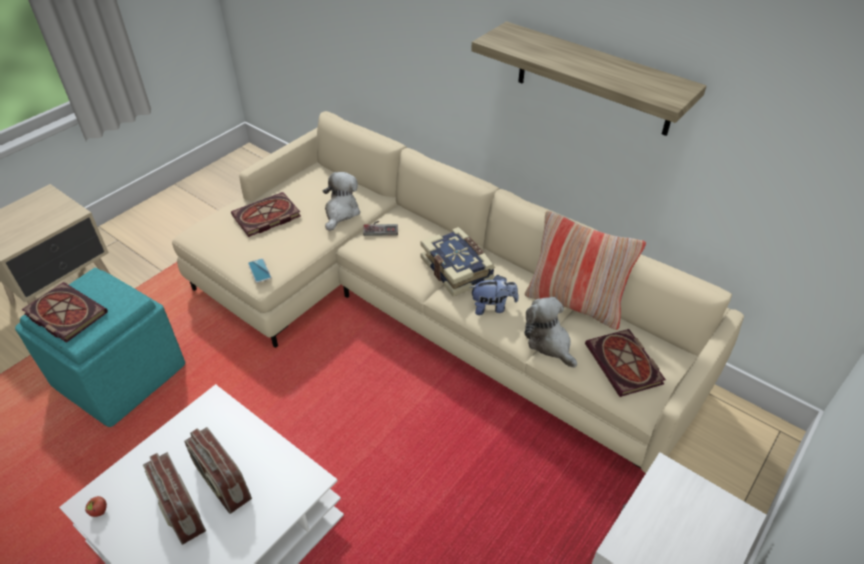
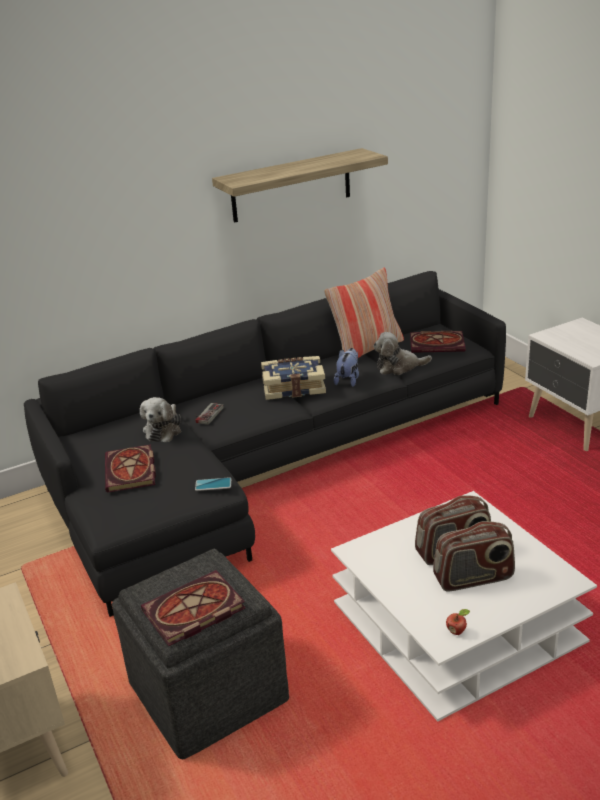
camera: 65 degrees left, 15 degrees down
(119, 373) = (206, 691): turquoise ottoman -> grey ottoman
(341, 212) = (163, 430): plush toy -> plush toy turned 120 degrees counterclockwise
(427, 310) = (269, 462): beige sofa -> black sofa

